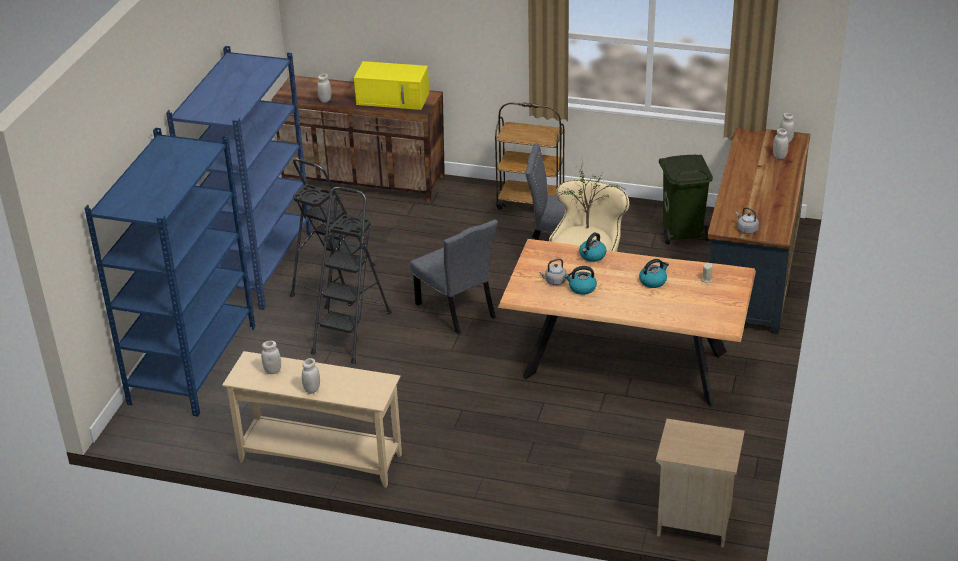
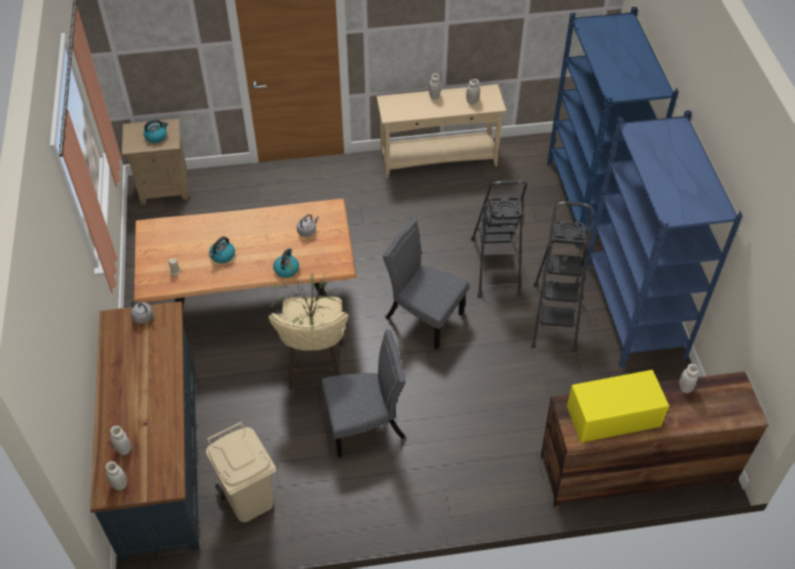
camera: 155 degrees right, 15 degrees up
(531, 204) = (431, 491): brown cart -> none
(582, 288) = (281, 230): kettle -> kettle (156, 136)
(683, 232) = (248, 499): green trash can -> beige trash can

